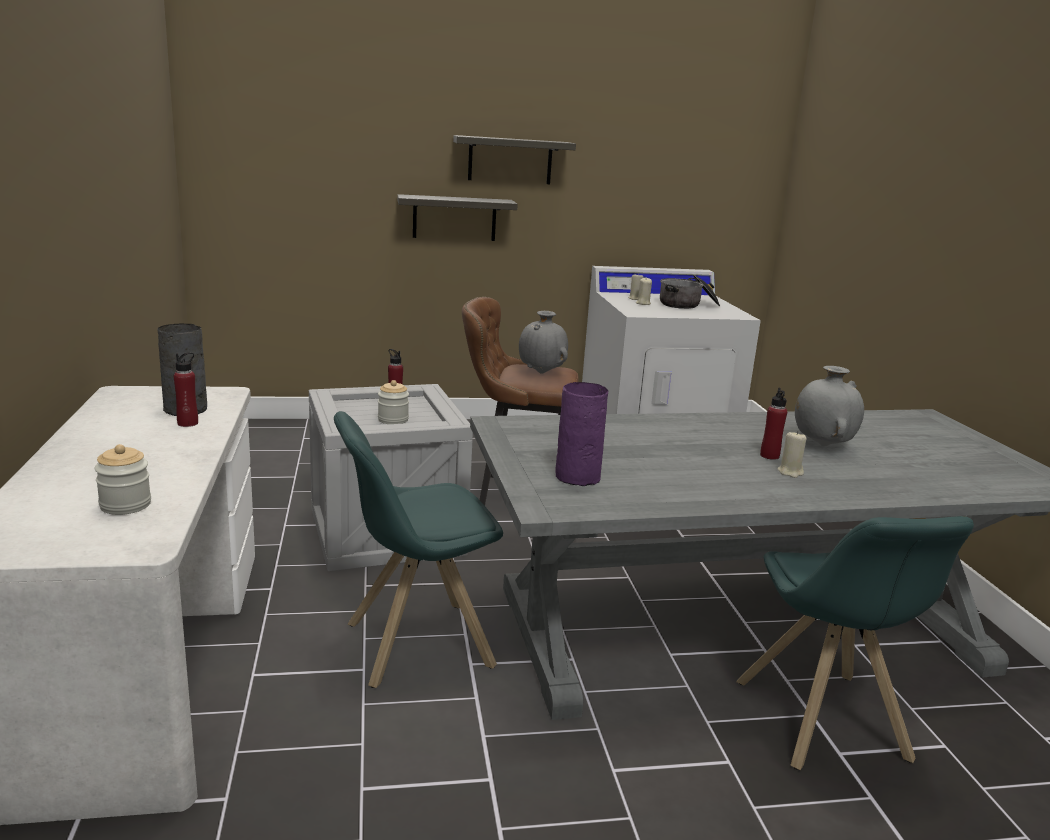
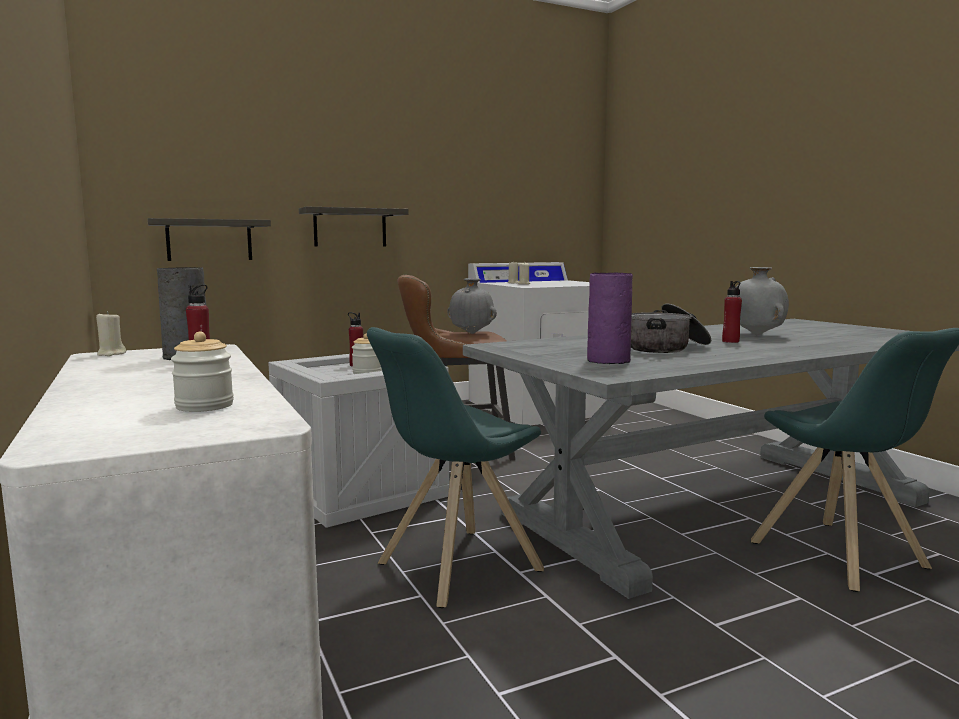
camera: 15 degrees left, 10 degrees down
(510, 160) = (393, 176): shelf -> shelf (209, 240)
(688, 305) = (558, 283): cooking pot -> cooking pot (667, 348)
(790, 472) = (760, 346): beige candle -> beige candle (111, 354)

